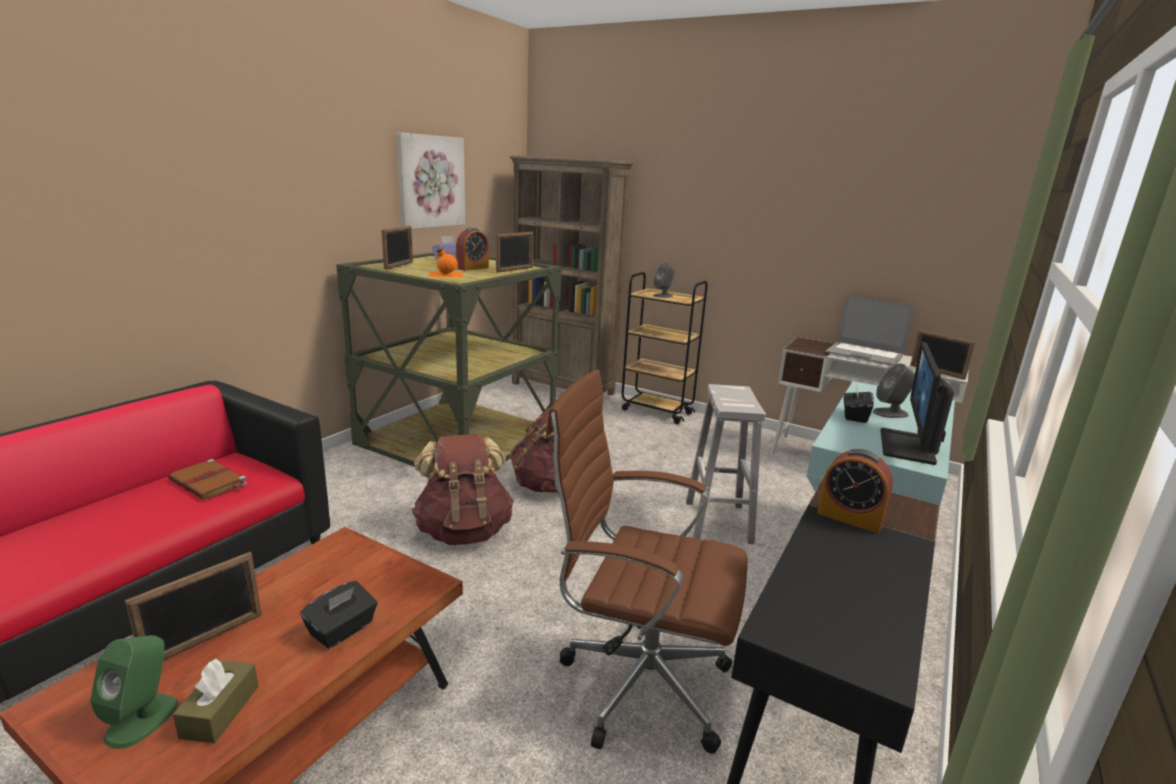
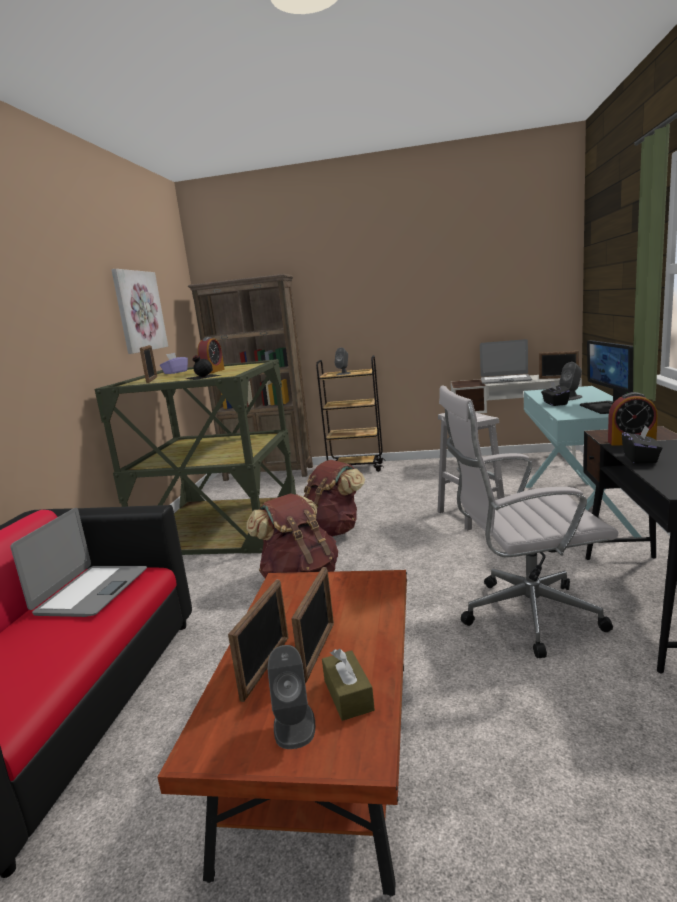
camera: 20 degrees left, 5 degrees down
(143, 719) = (294, 724): green speaker -> grey speaker
(209, 482) = (91, 591): brown book -> laptop
(342, 630) = (364, 622): black tissue box -> black tissue box (640, 459)
(445, 274) = (202, 377): orange bottle -> black bottle
(515, 270) = (248, 366): picture frame -> picture frame (318, 652)
(637, 682) = (524, 616): brown office chair -> white office chair

